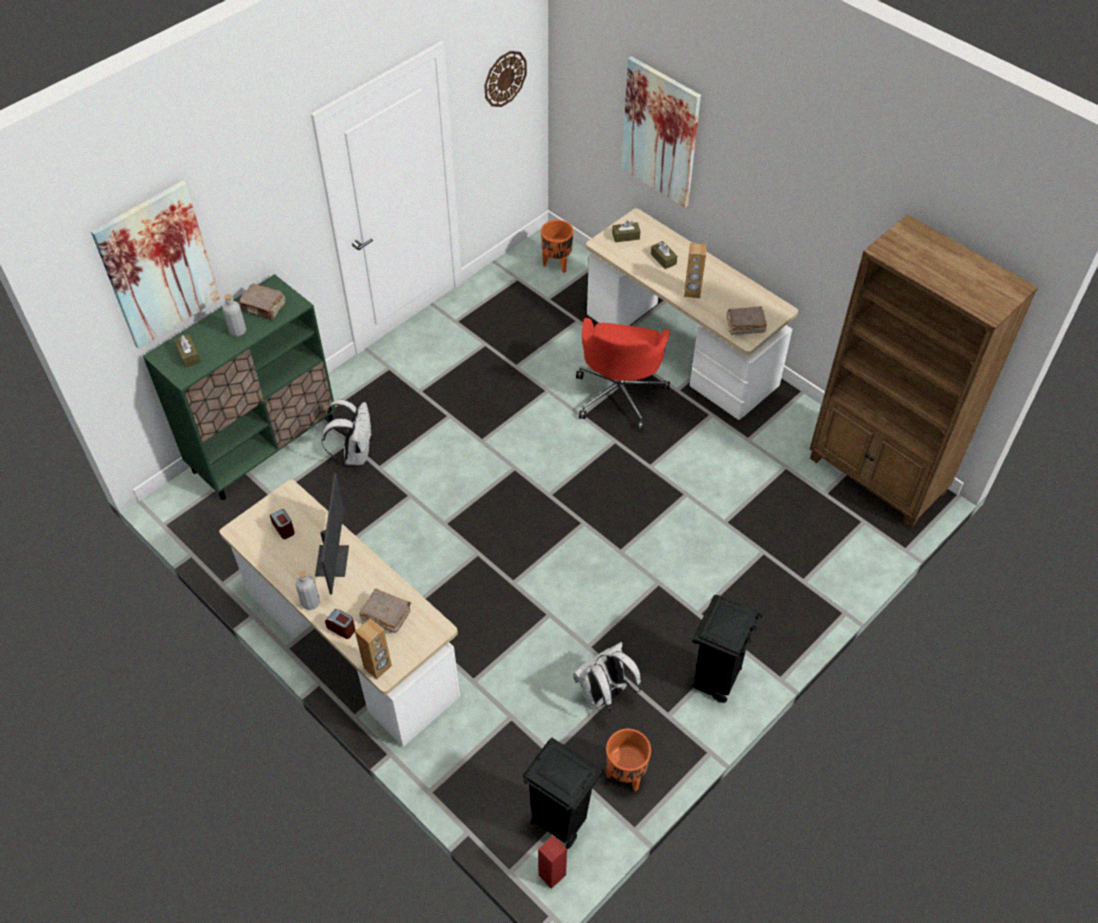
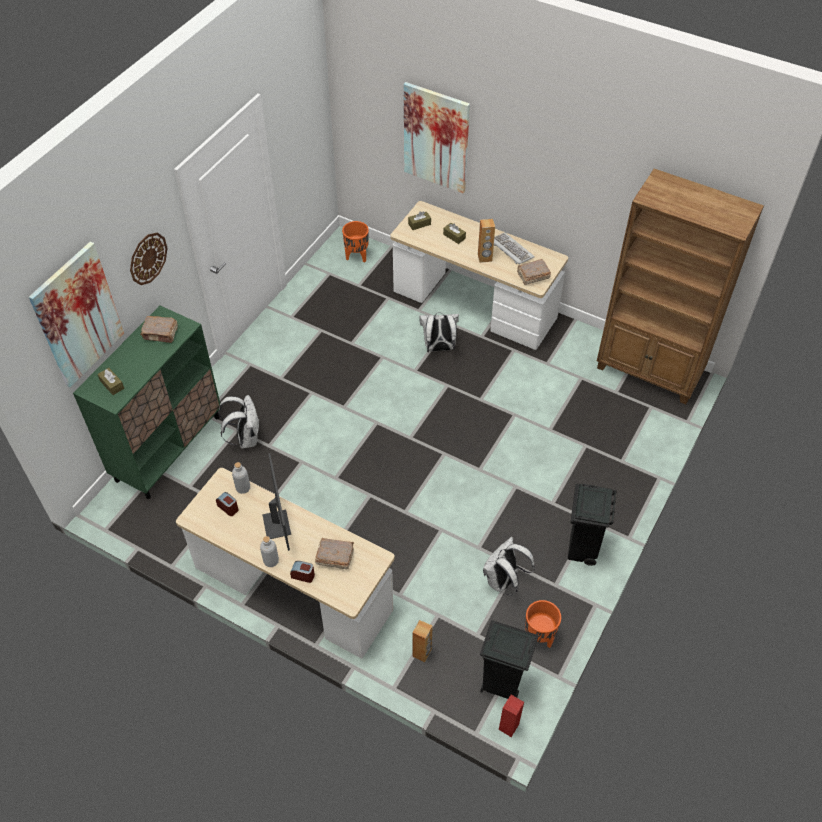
camera: 15 degrees left, 0 degrees up
(238, 331) = (146, 357): grey bottle -> grey bottle (243, 488)
(378, 667) = (342, 598): brown speaker -> brown speaker (422, 653)
(504, 78) = (302, 115): wall clock -> wall clock (148, 258)
(619, 393) = (439, 348): red office chair -> white backpack
(728, 288) = (511, 250): none -> keyboard

